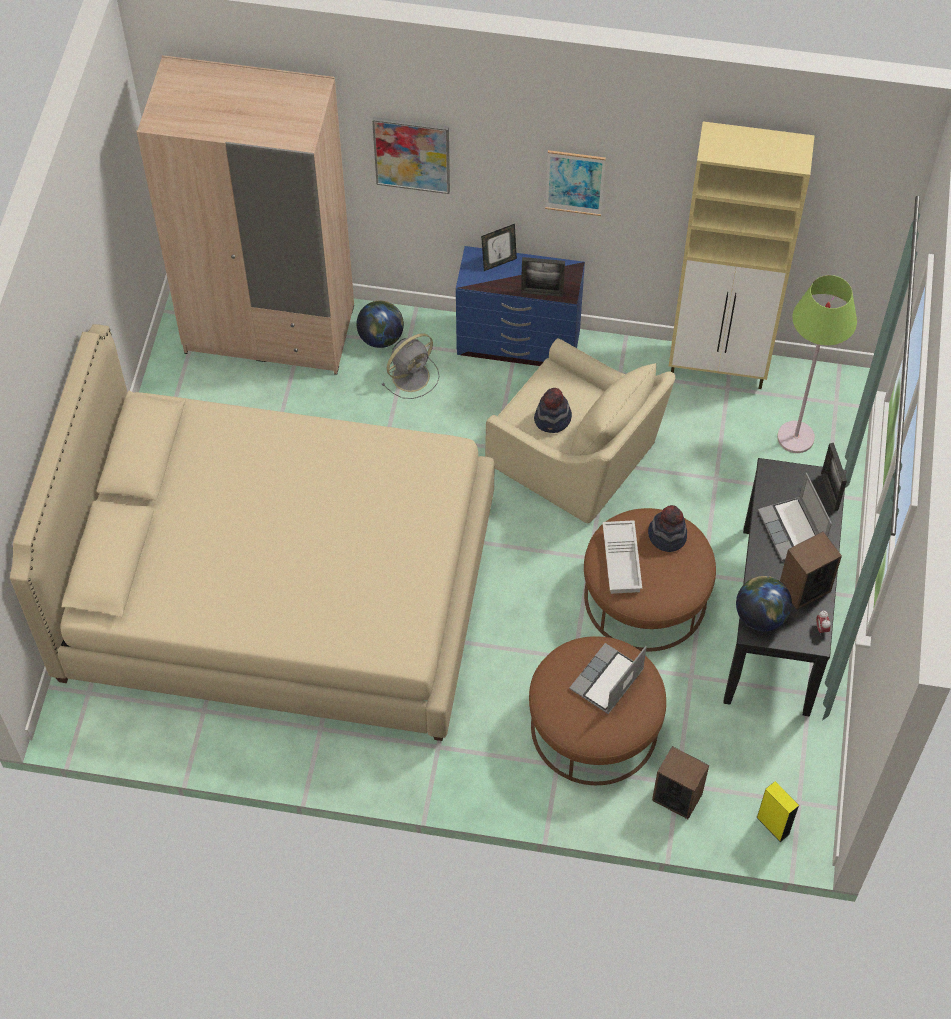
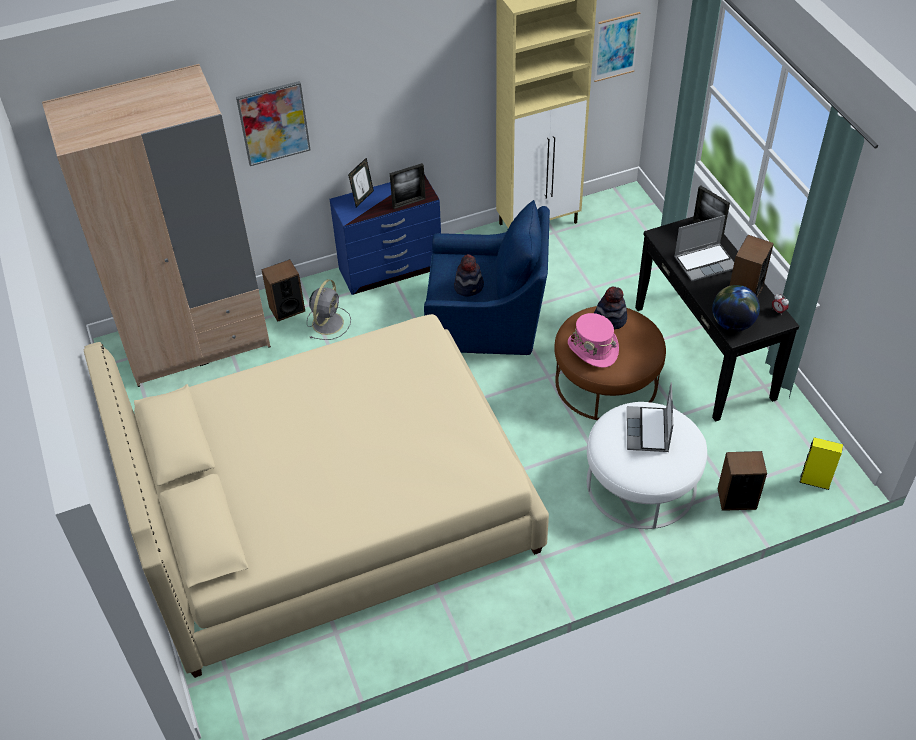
camera: 30 degrees left, 10 degrees down
(381, 337) = (287, 309): globe -> speaker
(575, 182) = (406, 97): picture -> picture (616, 47)
(576, 458) = (487, 319): beige armchair -> blue armchair
(594, 726) = (641, 483): brown ottoman -> white ottoman
(622, 560) = (593, 349): white tray -> pink hat
(792, 530) = (705, 262): laptop -> laptop turned 60 degrees counterclockwise
(795, 437) = (622, 240): green floor lamp -> none

